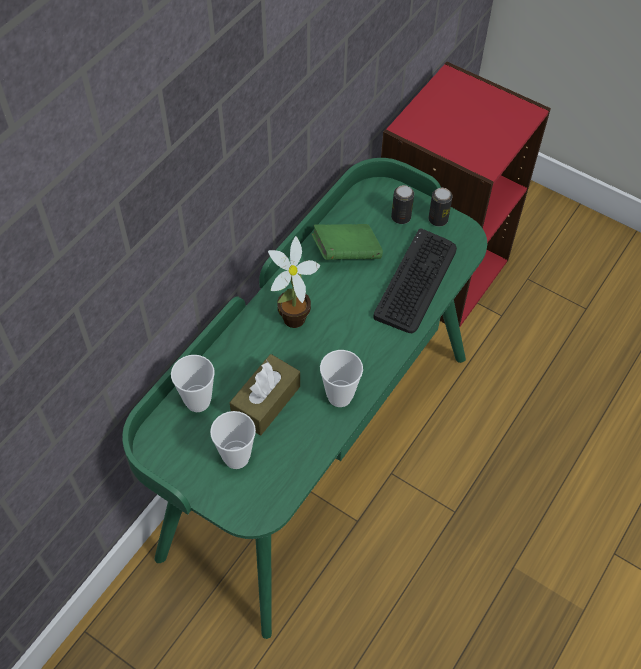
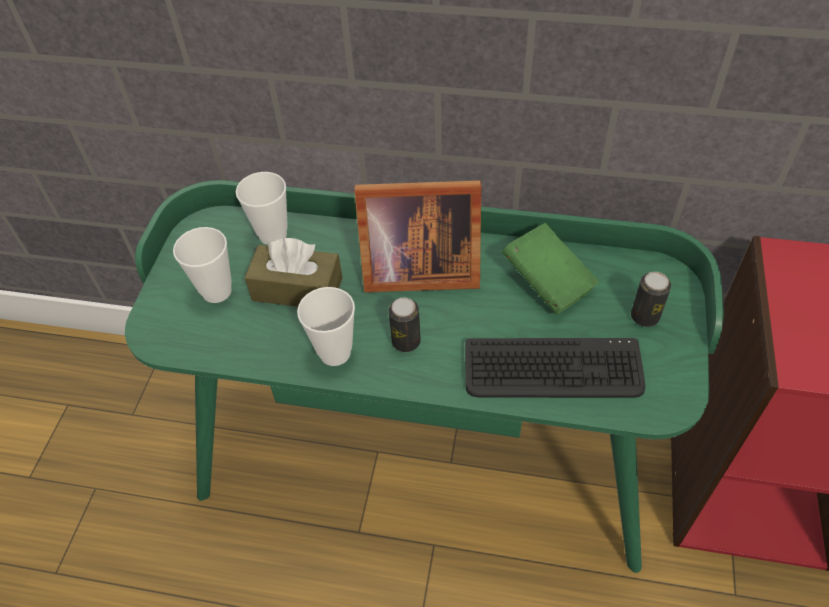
camera: 70 degrees right, 5 degrees down
(291, 321) = (416, 269): potted plant -> picture frame
(438, 219) = (673, 358): can -> can (406, 341)

